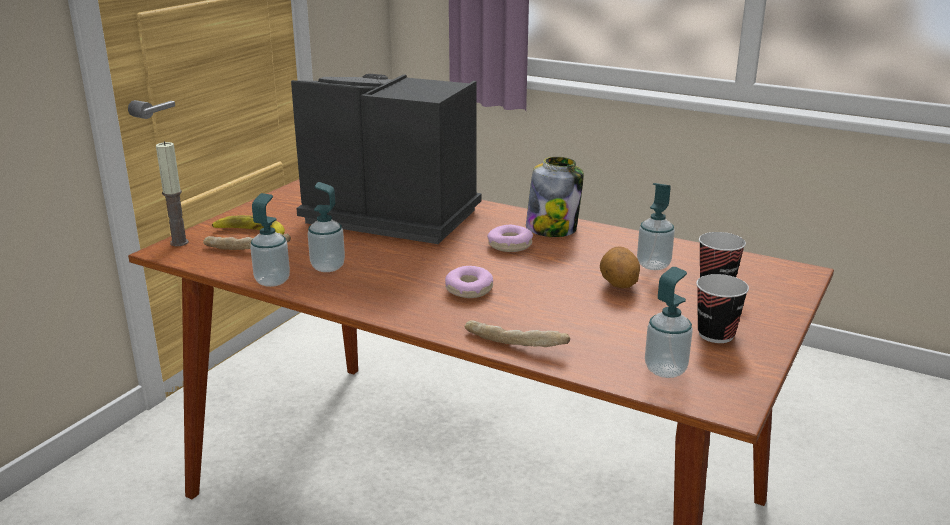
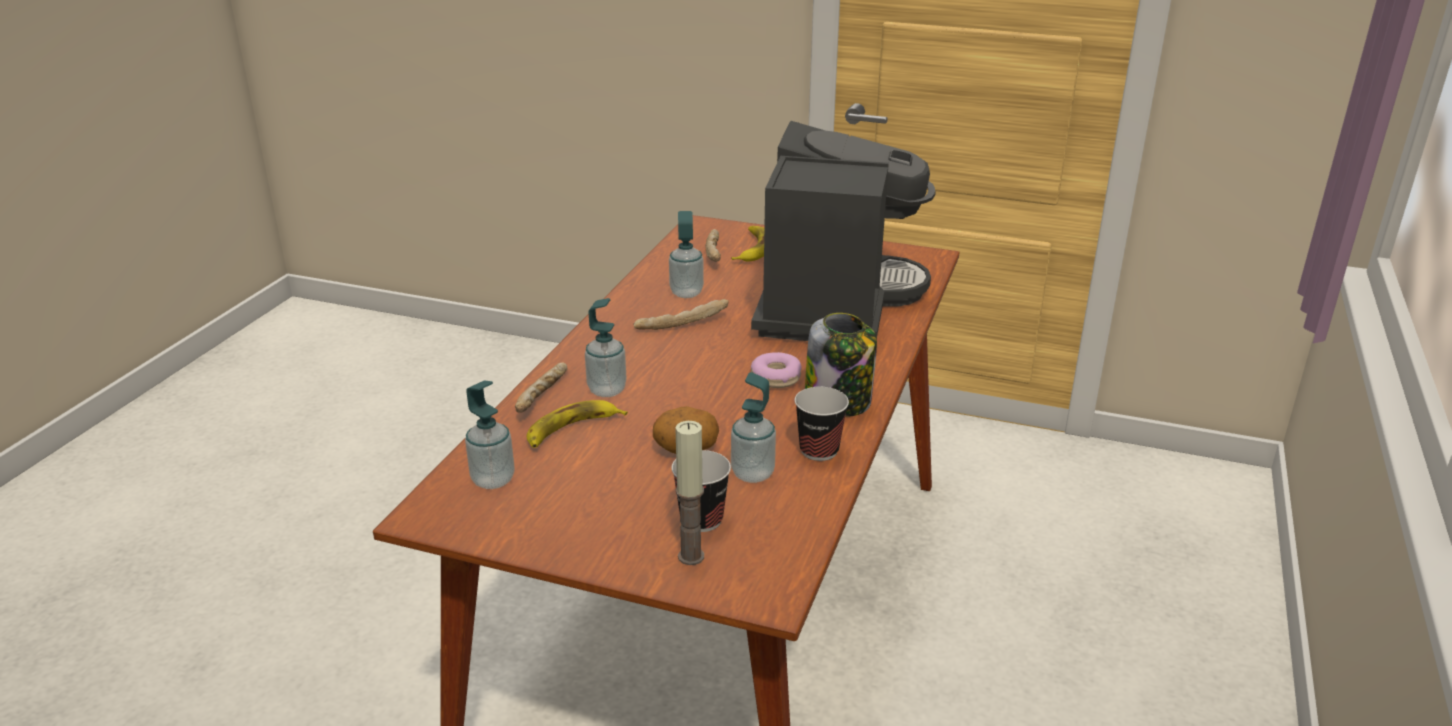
camera: 80 degrees right, 5 degrees up
(179, 242) = (718, 226): candle -> candle (691, 556)
(272, 281) = (650, 275): soap dispenser -> soap dispenser (607, 390)
(392, 273) = (681, 323): none -> bread
(469, 290) = (653, 364): donut -> none
(581, 330) = (571, 430): none -> banana
(716, 334) = (571, 514): cup -> cup (819, 450)

